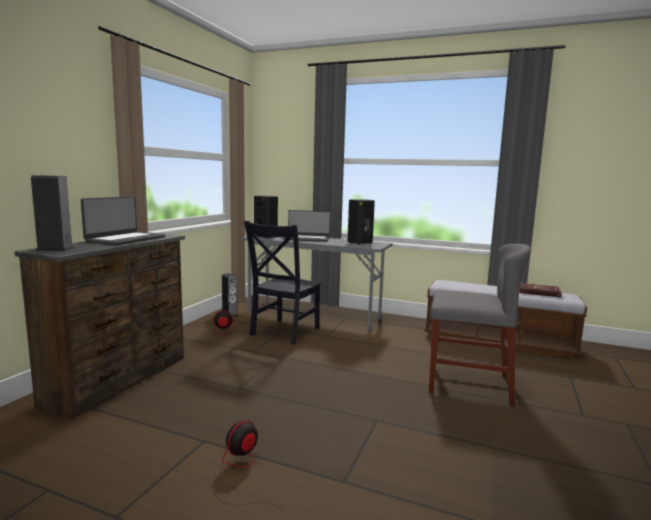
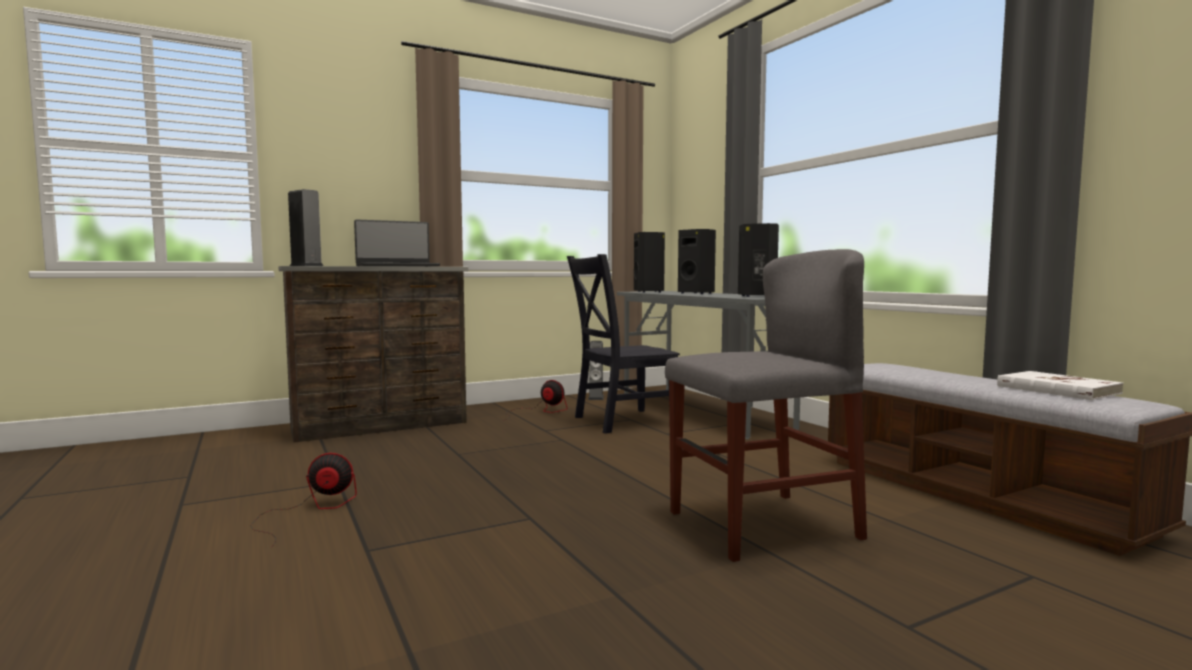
camera: 40 degrees right, 5 degrees down
(307, 238) = (697, 293): laptop -> black speaker
(468, 384) = (762, 525): grey chair -> grey chair turned 75 degrees counterclockwise
(538, 292) = (1057, 390): red book -> white book

